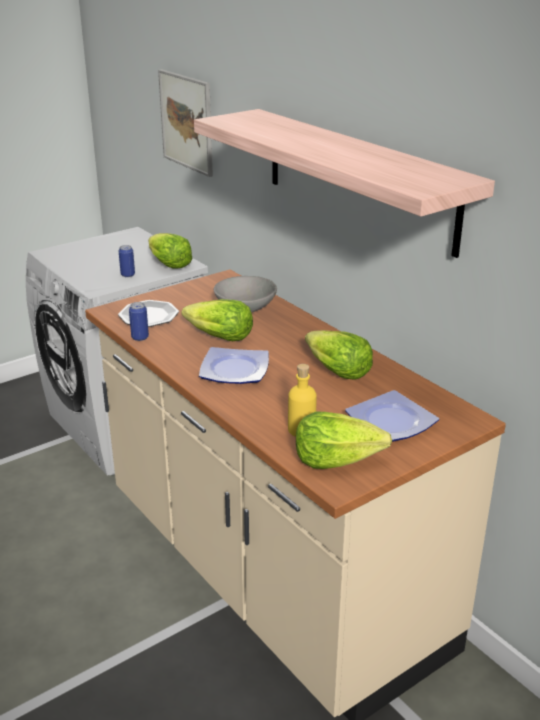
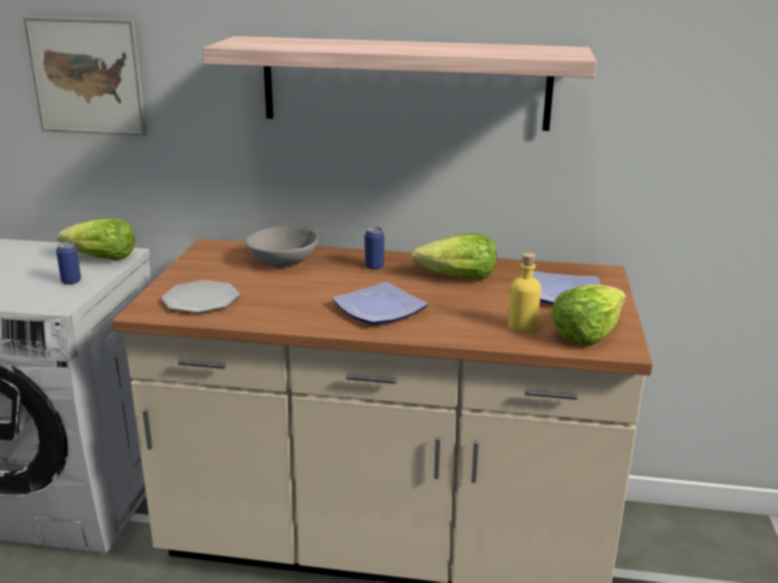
camera: 45 degrees left, 5 degrees down
(140, 337) = (232, 319): can -> can (374, 266)
(219, 337) = (310, 291): lettuce -> none

